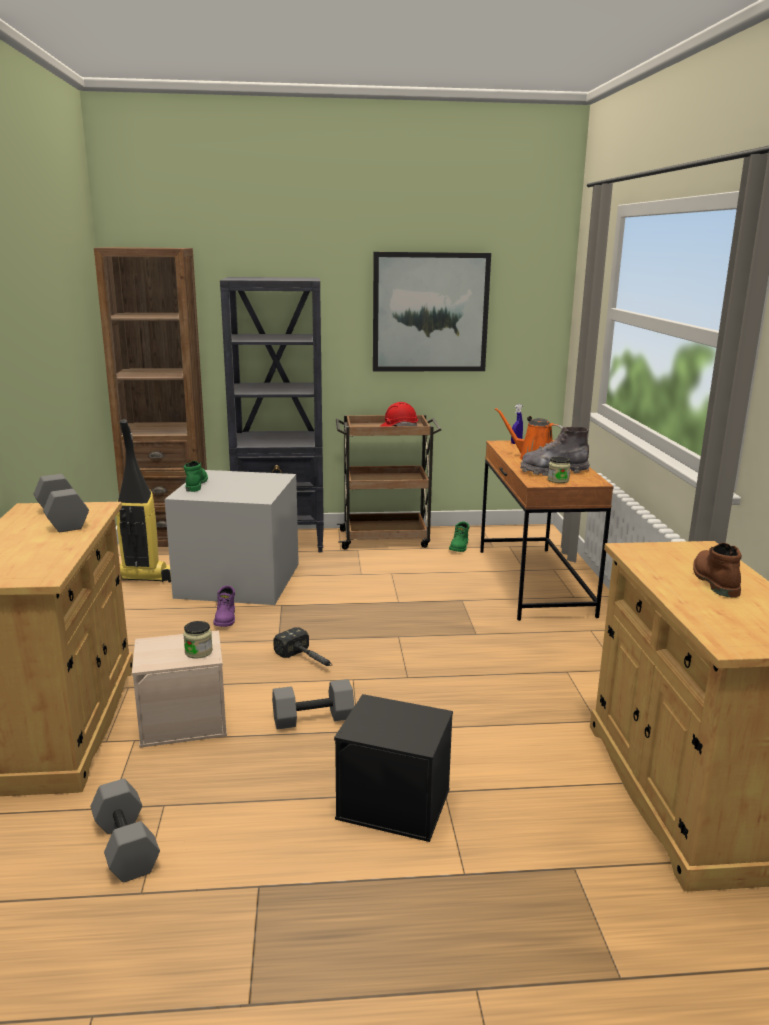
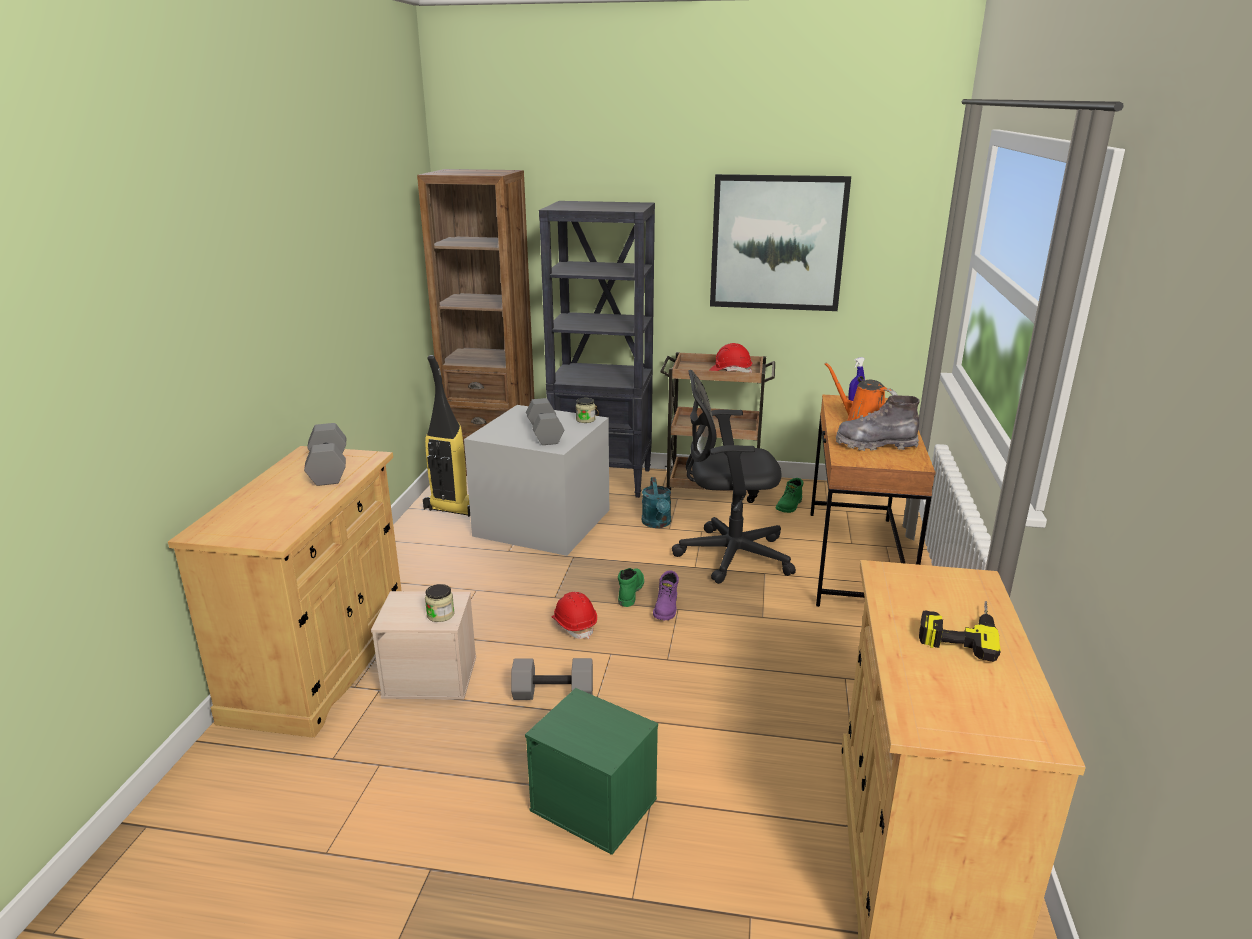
camera: 15 degrees right, 5 degrees up
(127, 846) = (332, 801): grey dumbbell -> grey dumbbell (546, 434)
(195, 485) = (501, 423): green boot -> green boot (629, 591)
(226, 618) = (513, 566): purple boot -> purple boot (666, 608)
(308, 660) = (574, 625): hammer -> red hard hat
(348, 571) = (657, 524): none -> turquoise watering can
(395, 803) = (595, 804): black storage box -> green storage box
(423, 590) = (728, 555): none -> black office chair
(558, 480) = (873, 458): jar -> jar (585, 420)
(714, 580) = (958, 630): brown boot -> power drill

